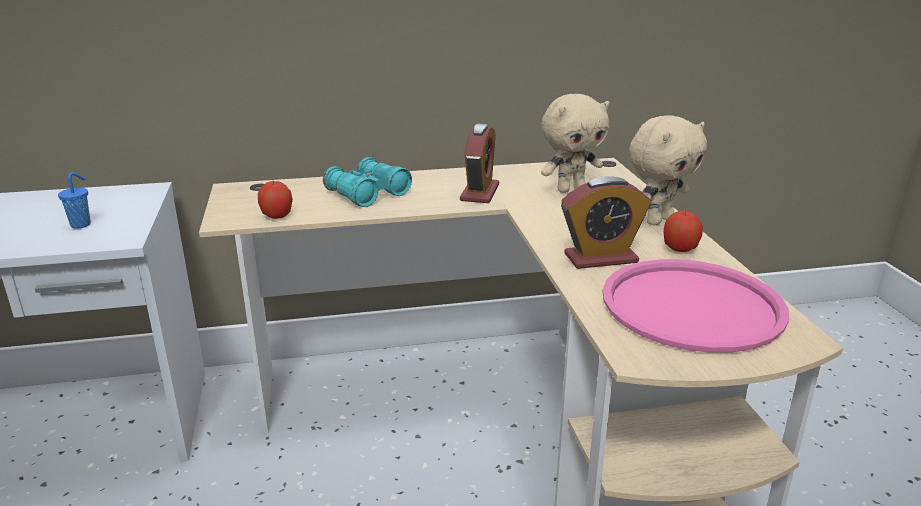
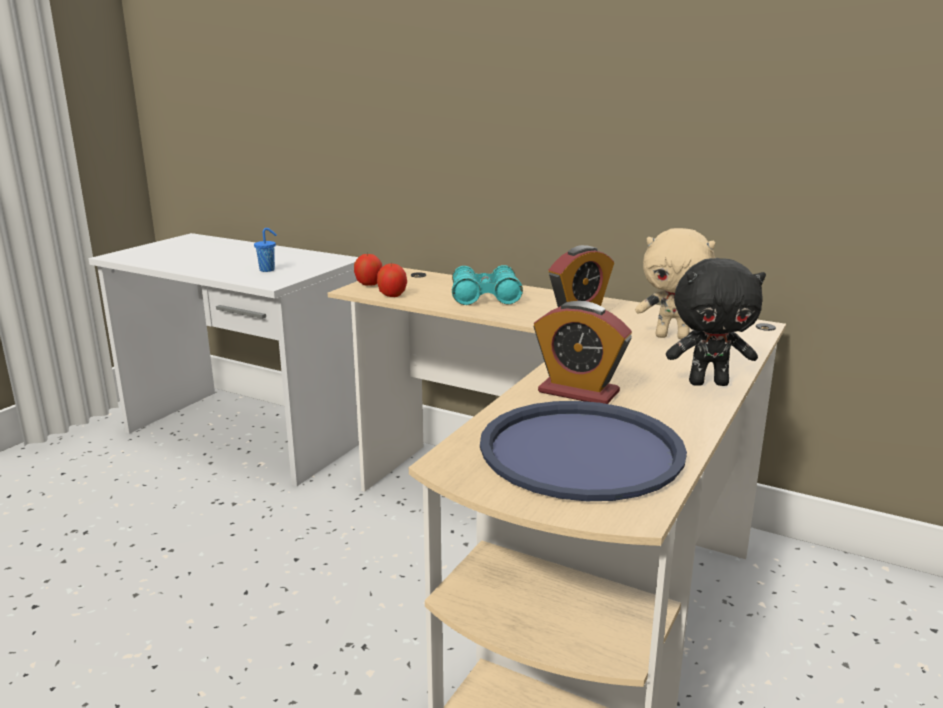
camera: 40 degrees right, 5 degrees down
(658, 220) = (708, 383): beige plush toy -> black plush toy
(680, 249) = (675, 409): apple -> apple (369, 284)
(692, 306) = (581, 451): pink tray -> blue tray

